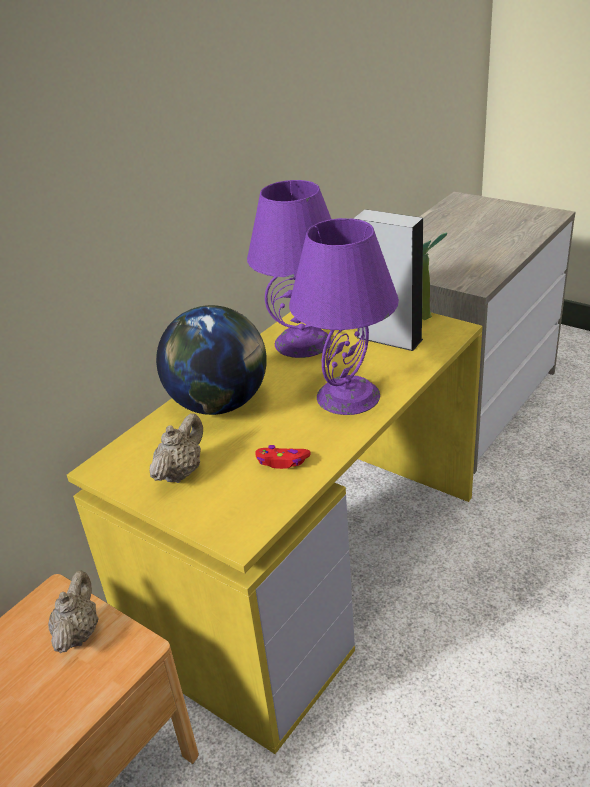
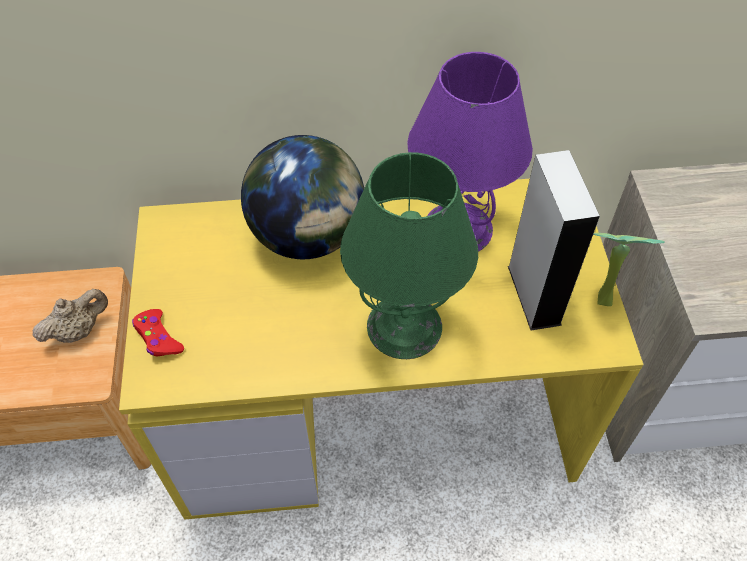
camera: 45 degrees right, 20 degrees up
(181, 472) = (197, 280): beige teapot -> none
(282, 461) = (266, 342): red game controller -> red game controller (158, 338)
(348, 395) = (405, 325): purple table lamp -> green table lamp

